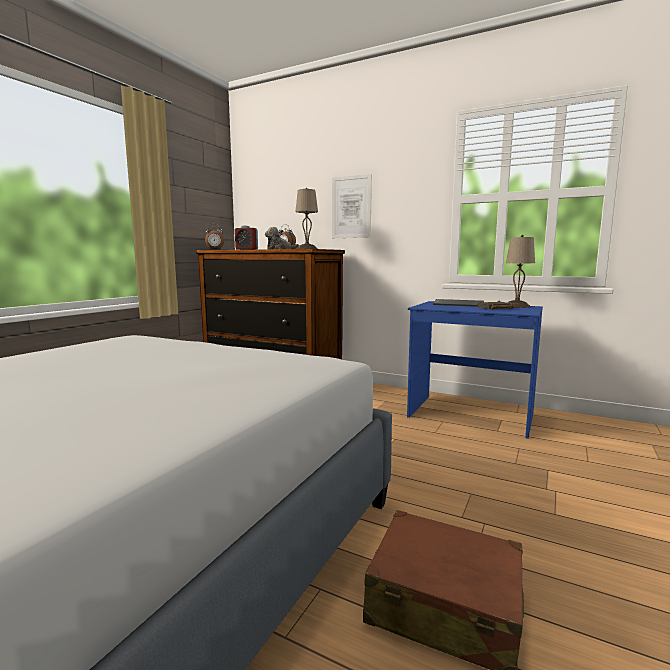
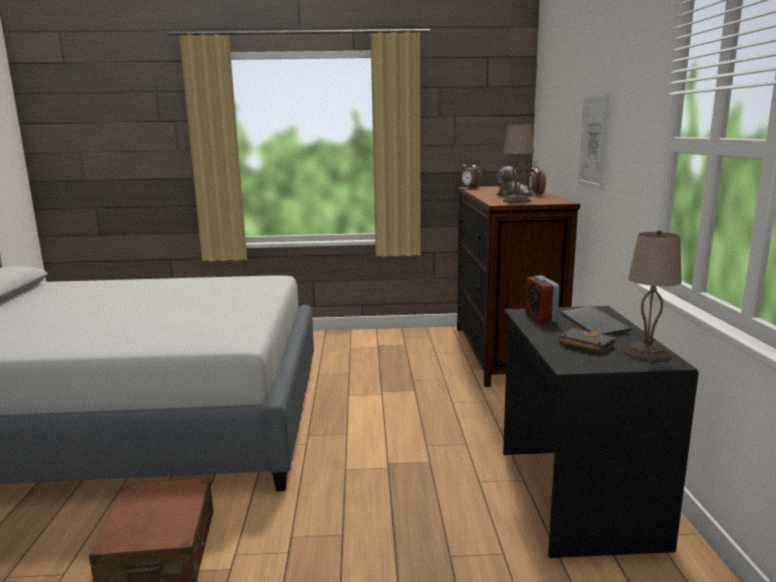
camera: 60 degrees right, 5 degrees up
(246, 249) = (481, 192): alarm clock -> alarm clock (540, 317)
(470, 415) = (575, 496): blue desk -> black desk

